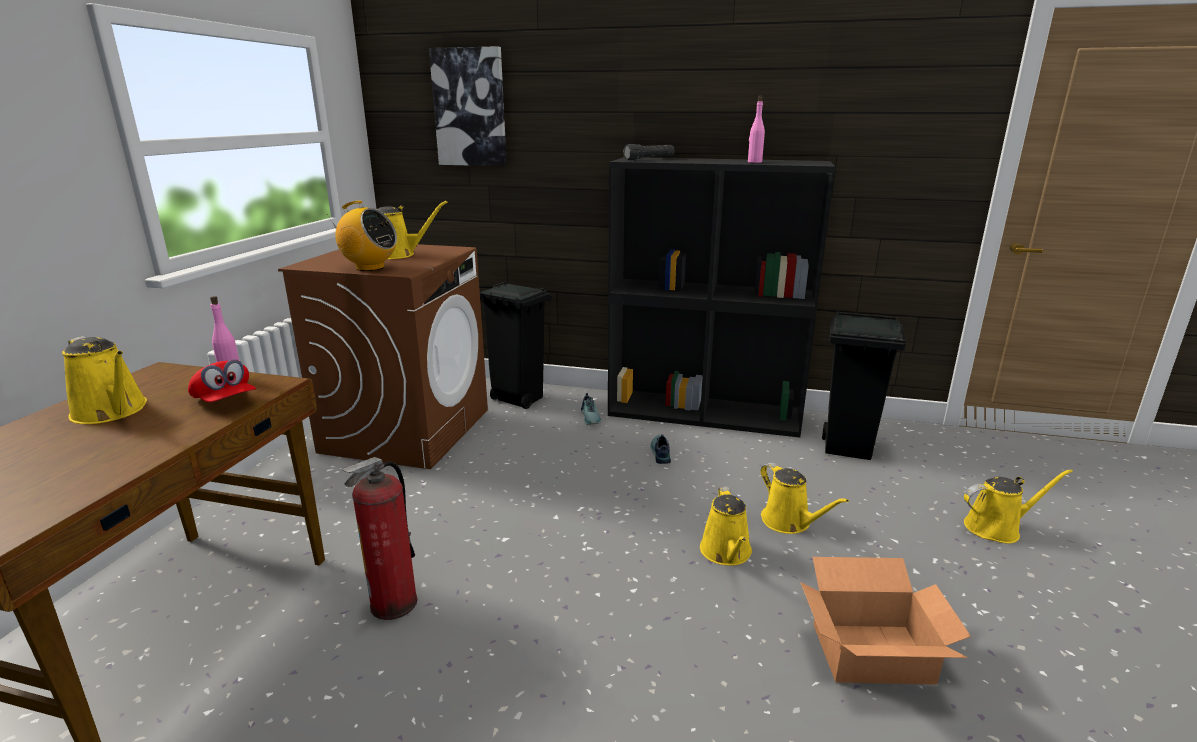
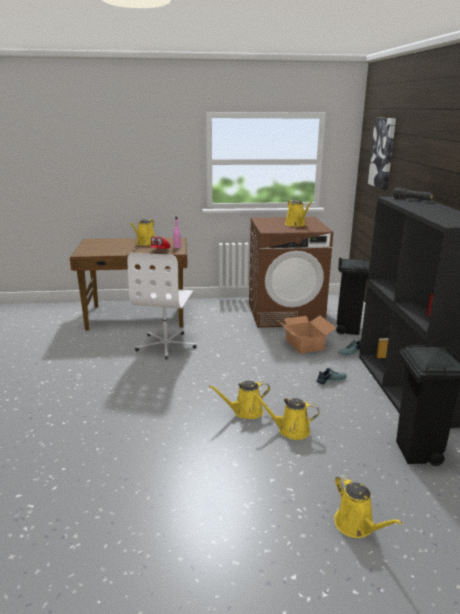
camera: 70 degrees right, 0 degrees up
(369, 268) = (267, 225): radio -> none
(394, 604) = (166, 345): fire extinguisher -> white office chair
(754, 162) = (438, 214): pink bottle -> none
(789, 522) = (290, 430): yellow watering can -> yellow watering can turned 60 degrees clockwise
(873, 654) = (189, 461): cardboard box -> cardboard box (304, 345)

